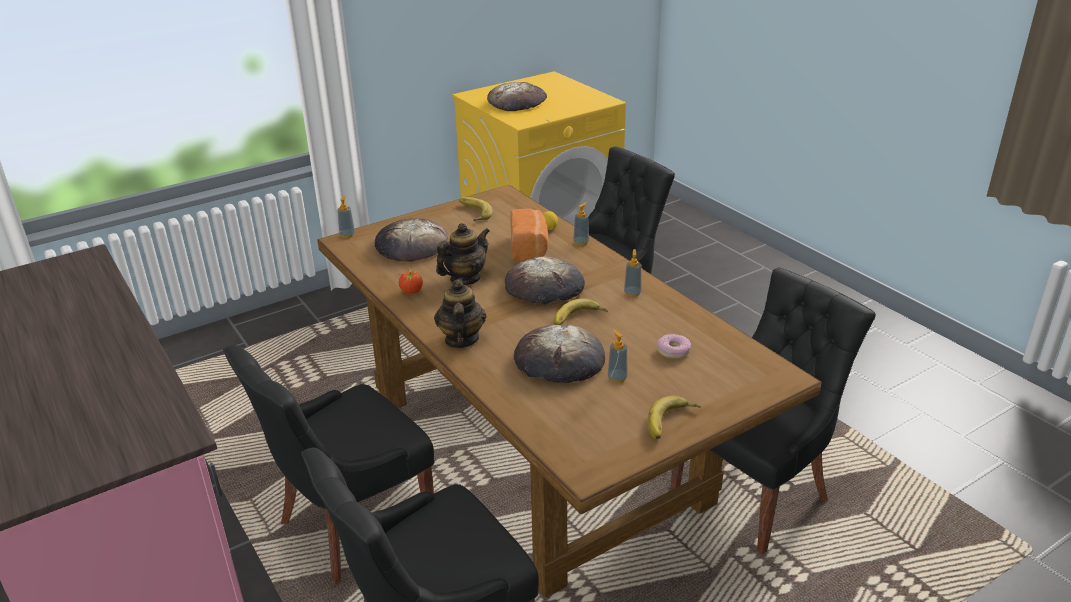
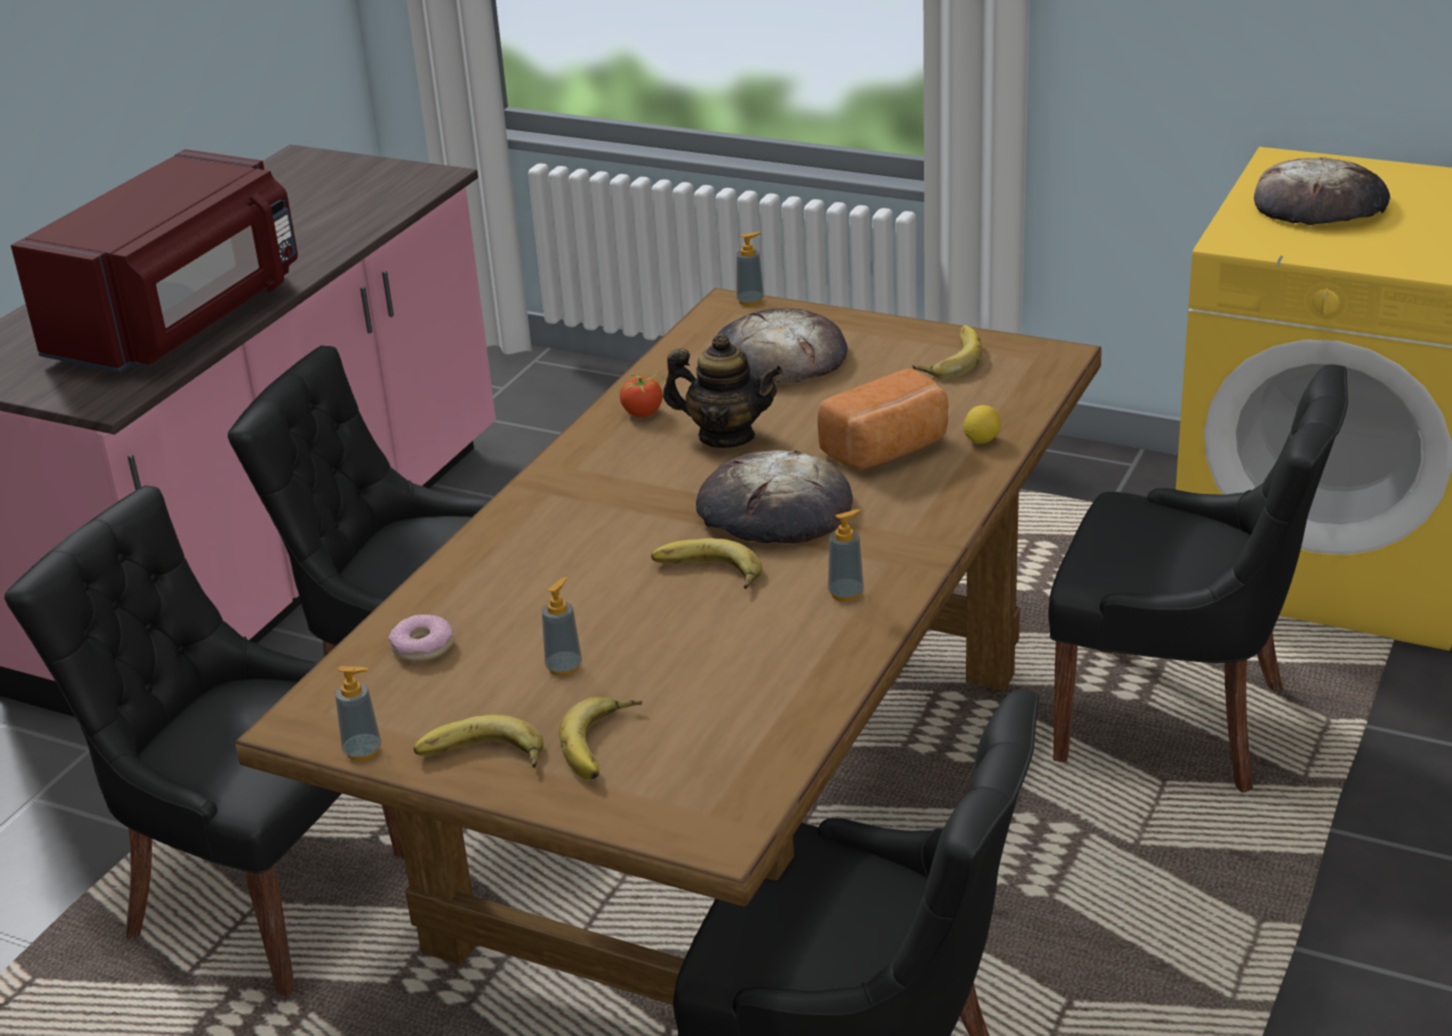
camera: 60 degrees right, 0 degrees up
(117, 384) = (182, 322): none -> red microwave
(461, 339) = (549, 501): teapot -> none
(559, 360) = (567, 600): bread -> none
(581, 242) = (968, 486): soap dispenser -> soap dispenser (363, 751)
(673, 351) = (695, 693): donut -> donut (423, 647)
(692, 385) = (605, 745): none -> banana

